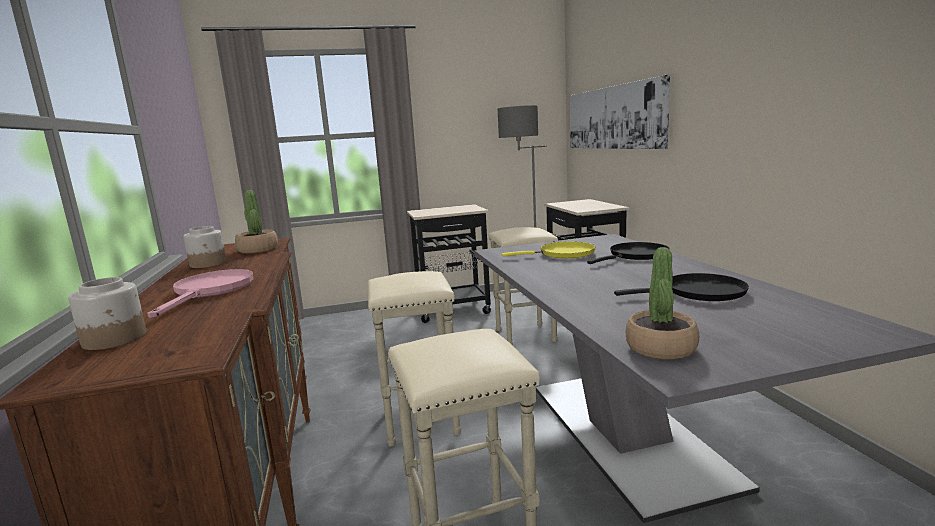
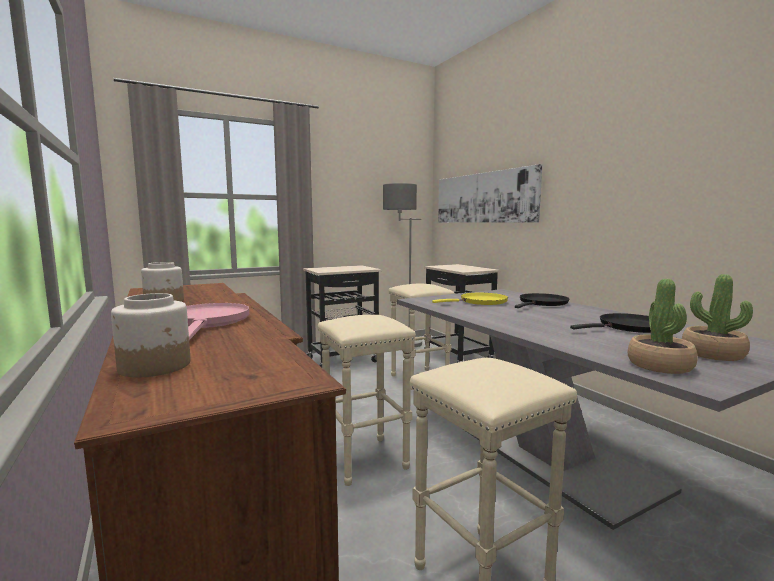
camera: 15 degrees left, 5 degrees down
(258, 249) = (204, 291): potted plant -> potted plant (712, 354)

